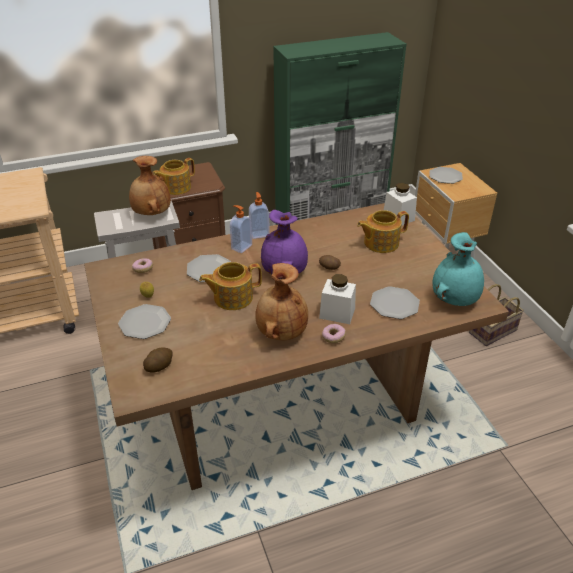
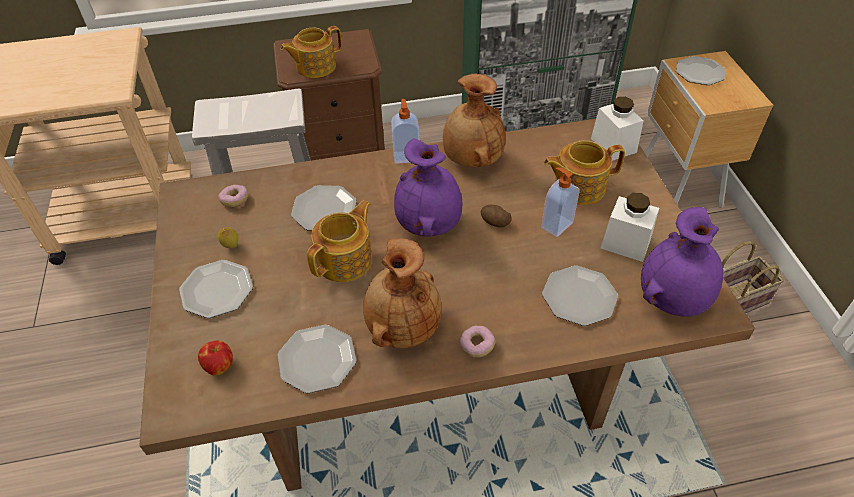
camera: 10 degrees right, 10 degrees up
(151, 213) = (270, 107): brown vase -> brown vase (472, 159)
(159, 366) = (219, 366): potato -> apple
(227, 356) = (317, 360): none -> plate
(232, 297) = (346, 260): teapot -> teapot turned 135 degrees clockwise
(241, 247) = (376, 175): soap dispenser -> soap dispenser (556, 225)
(337, 313) = (490, 303): white jar -> white jar (625, 243)
(455, 300) = (673, 299): turquoise vase -> purple vase

